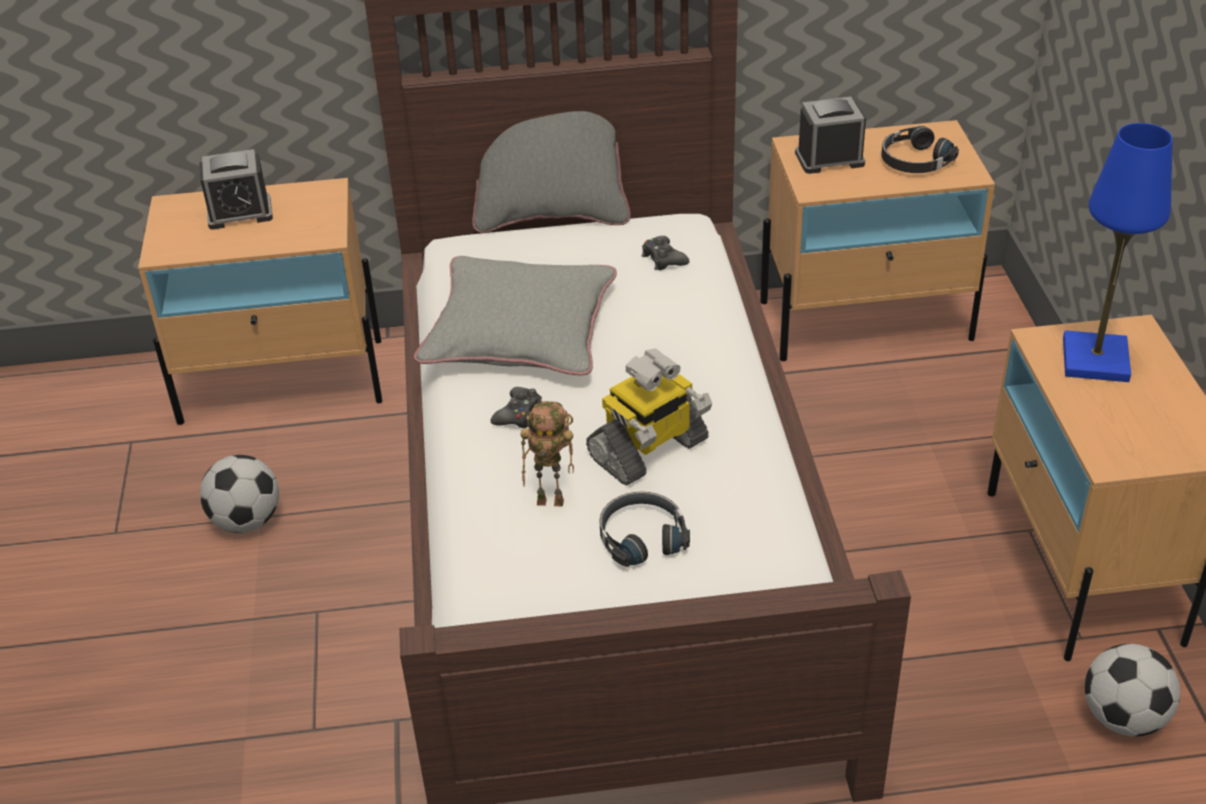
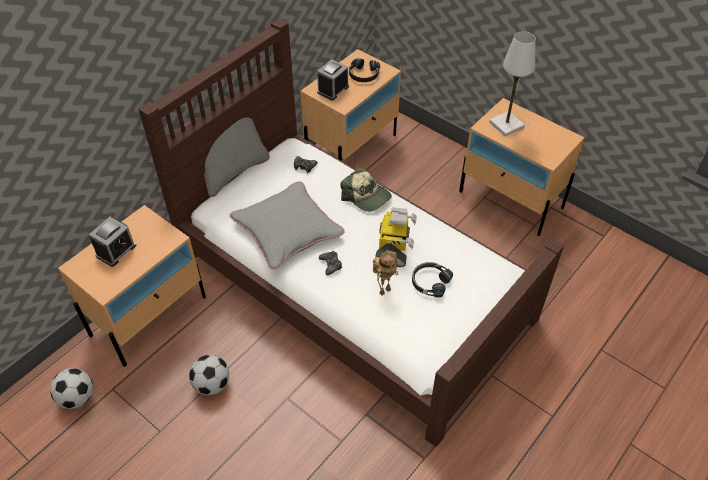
camera: 45 degrees left, 10 degrees up
(706, 352) = (366, 196): none -> cap
(1095, 360) = (506, 125): blue table lamp -> white table lamp
(1124, 718) = (571, 244): football -> football (78, 398)

